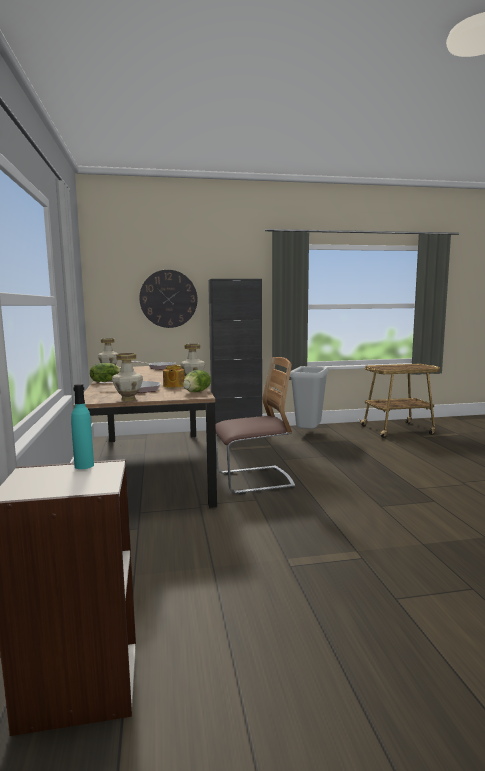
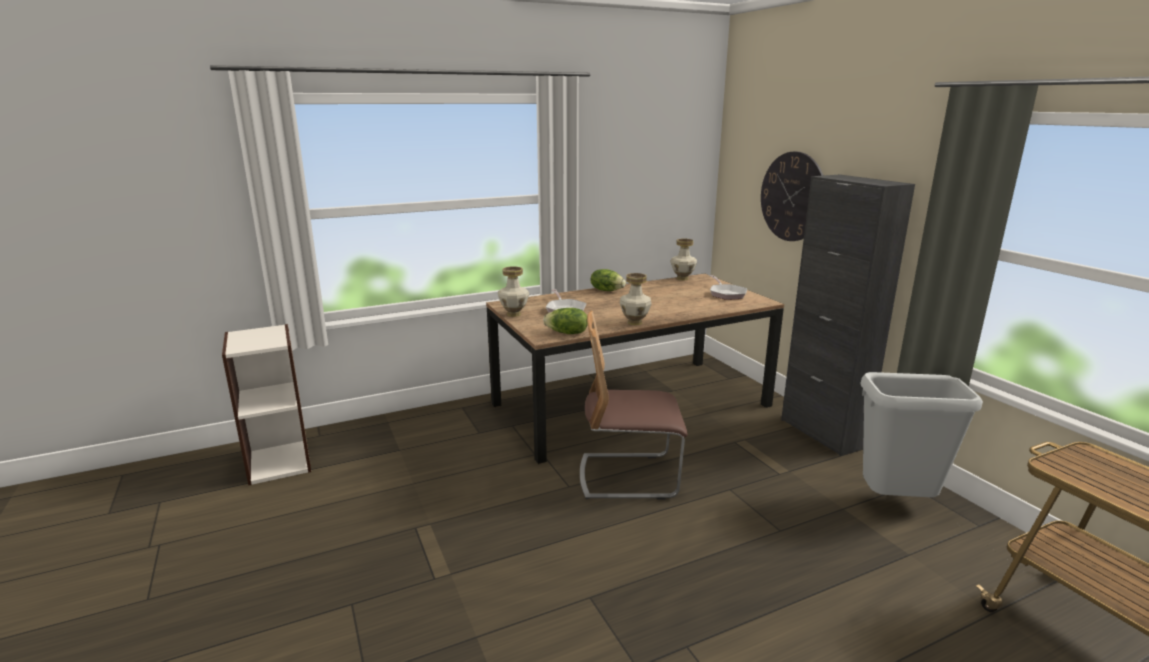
camera: 75 degrees right, 10 degrees up
(84, 466) = (279, 338): turquoise bottle -> none
(173, 385) = (599, 318): teapot -> none
(254, 480) = (628, 476): chair -> chair turned 120 degrees clockwise

